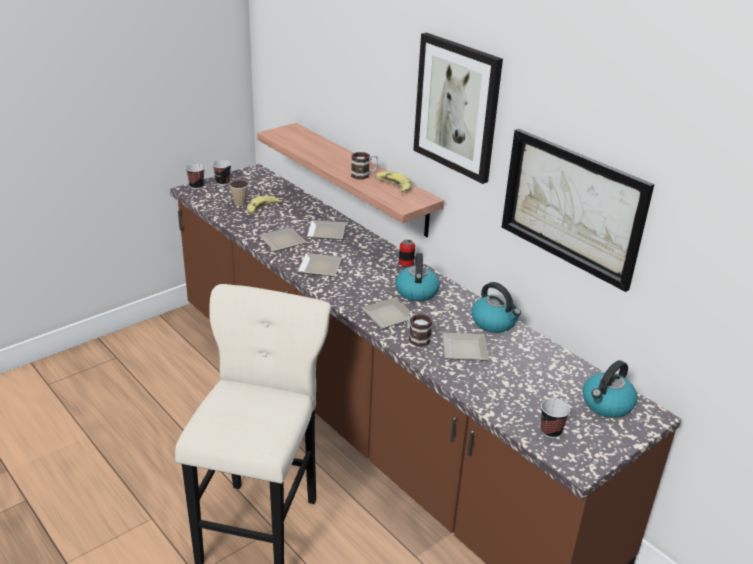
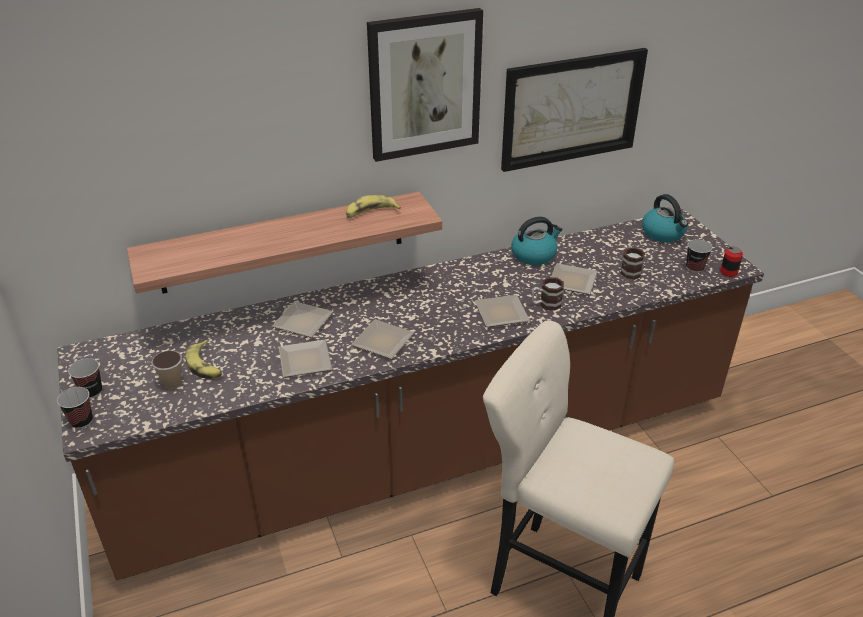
camera: 70 degrees left, 5 degrees up
(364, 175) = (329, 225): mug -> mug (629, 270)
(406, 263) = (404, 280): can -> can (728, 272)
(416, 291) = (462, 286): kettle -> none

